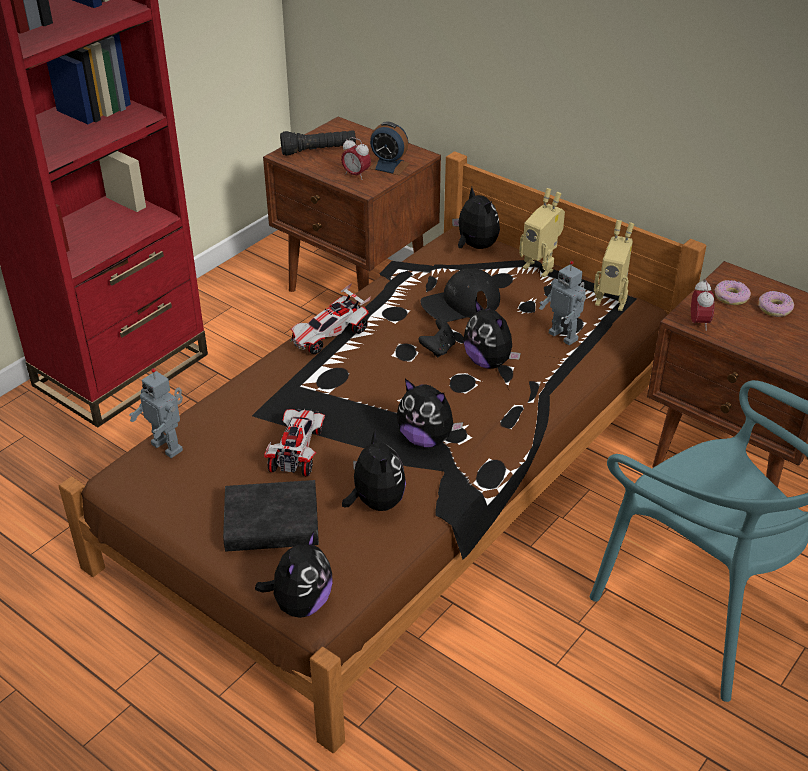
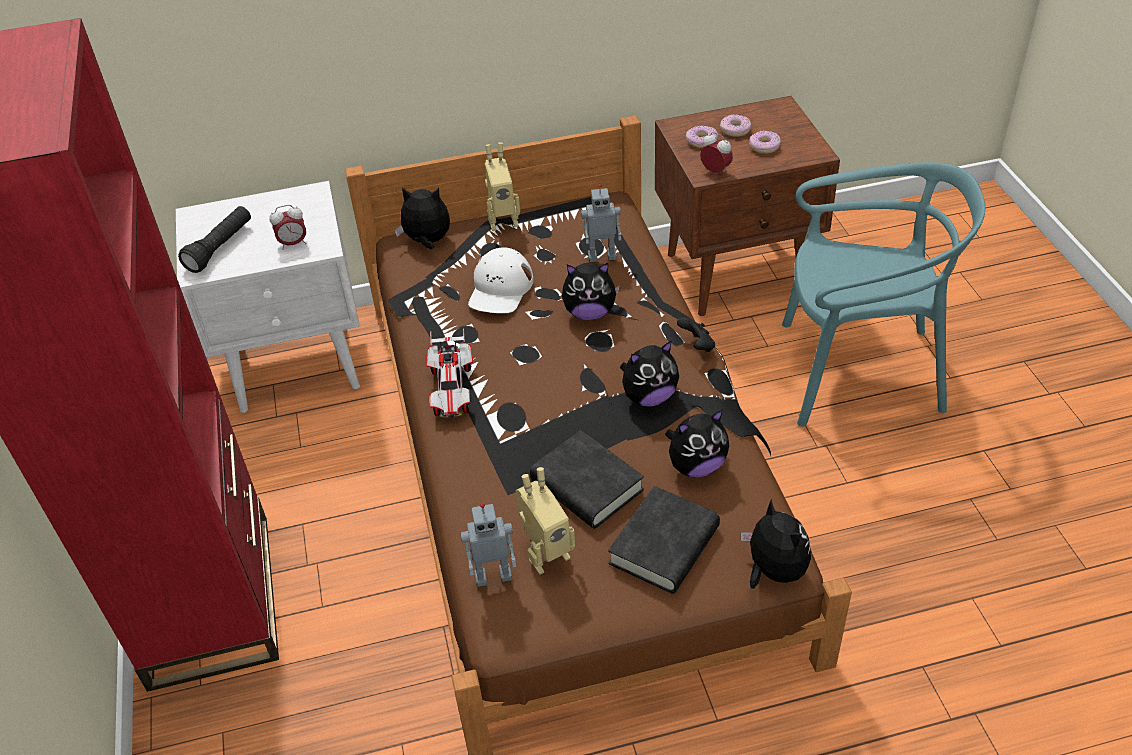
camera: 50 degrees left, 5 degrees up
(297, 451) = (587, 486): toy car -> black book
(358, 288) = (298, 364): brown nightstand -> white nightstand
(375, 502) = (696, 466): plush toy -> plush toy turned 135 degrees clockwise
(389, 166) = (306, 217): alarm clock -> none
(438, 349) = (544, 332): black game controller -> black game controller (697, 345)
(460, 303) = (500, 289): black cap -> white cap
(611, 300) = (585, 208): toy robot -> toy robot (545, 554)
(774, 335) = (764, 146): none -> donut

